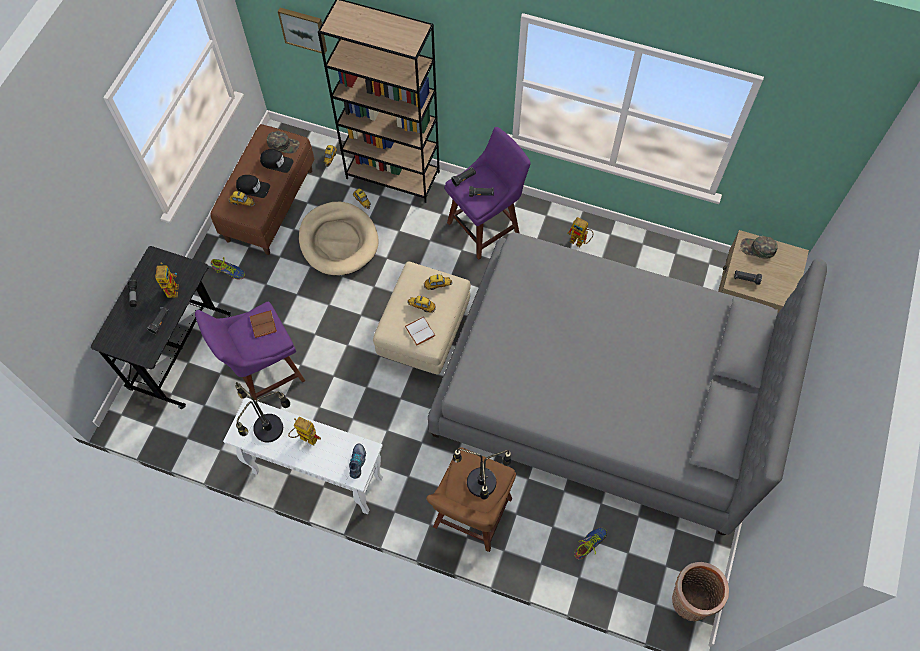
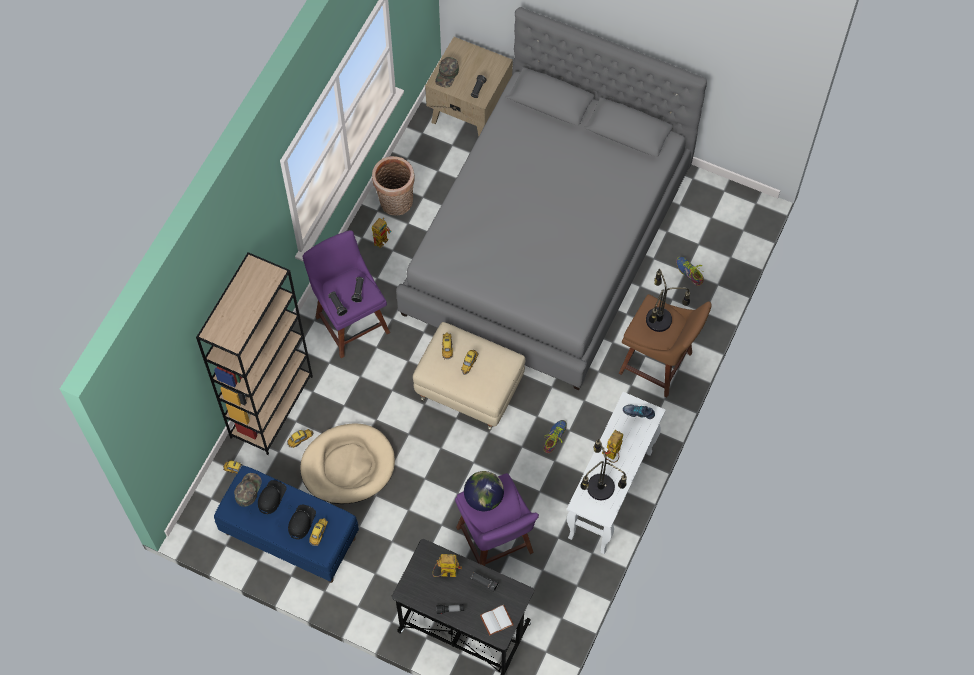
camera: 85 degrees left, 0 degrees up
(229, 271) = (370, 579): shoe -> shoe (554, 437)
(264, 324) = (484, 498): brown book -> globe
(269, 204) = (289, 536): brown bench -> blue bench
(303, 29) = (178, 404): picture -> none
(419, 331) = (496, 368): white book -> white book (496, 621)
(688, 600) = (741, 206): basket -> basket (395, 204)

